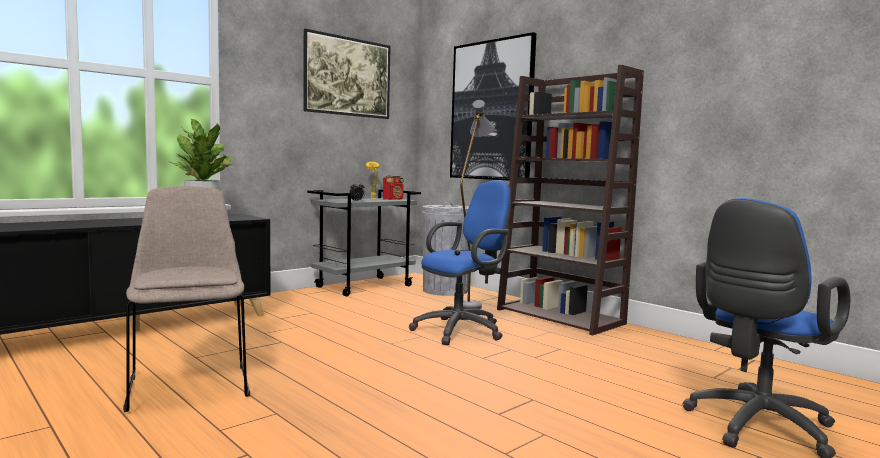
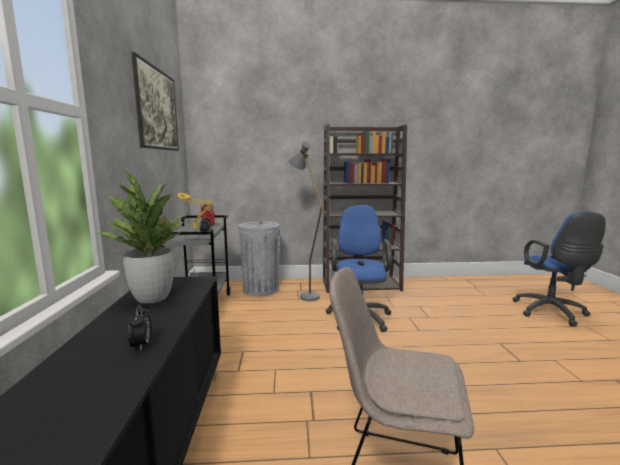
camera: 50 degrees left, 5 degrees up
(128, 223) = (141, 346): none -> alarm clock
(491, 110) = (273, 145): picture -> none

